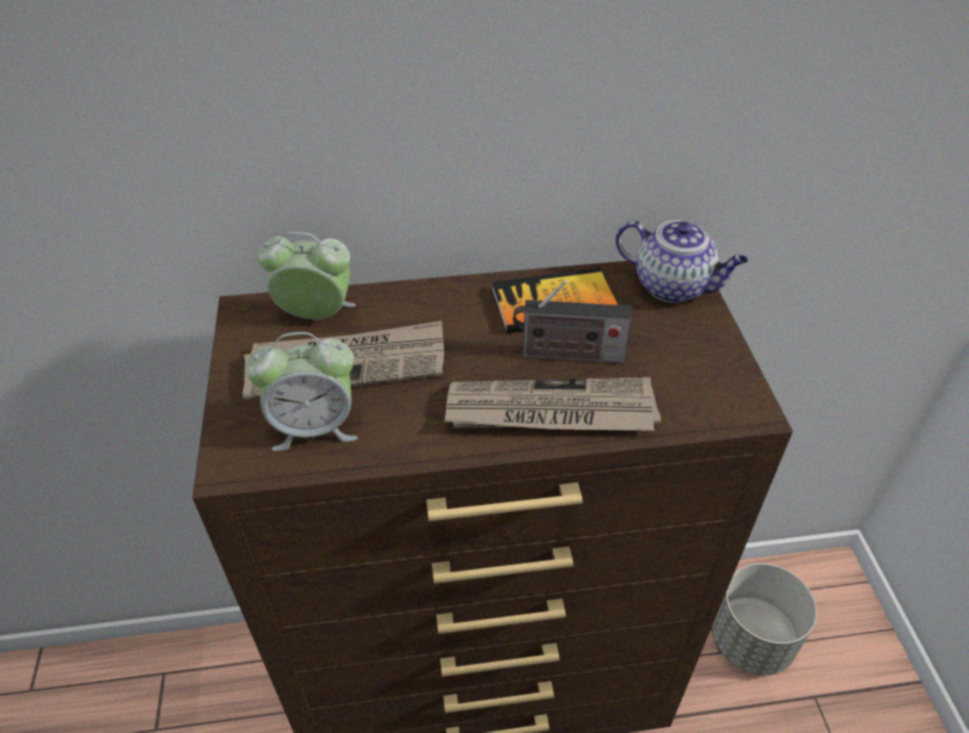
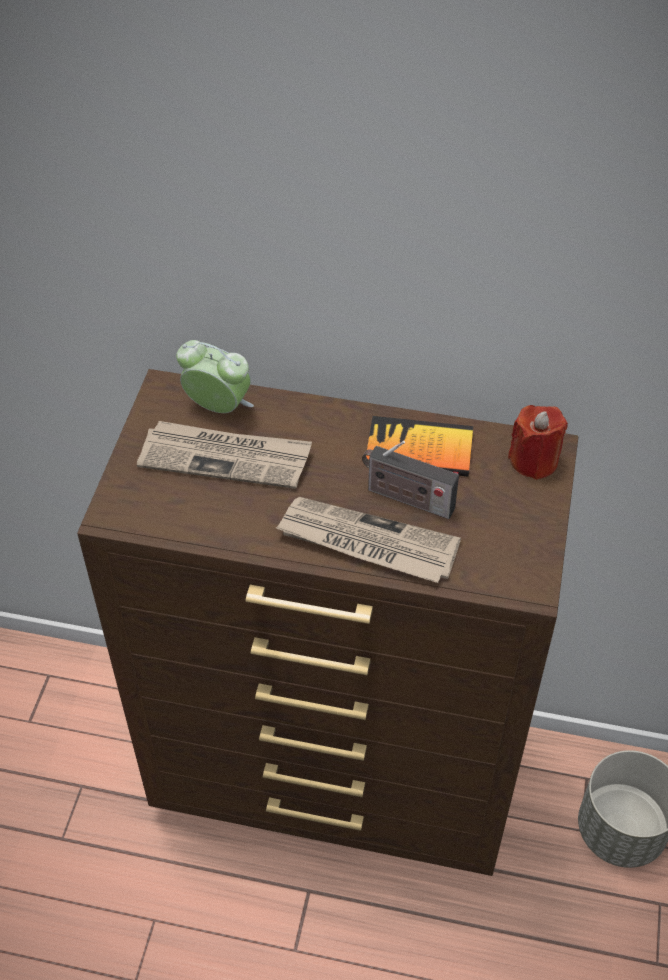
camera: 20 degrees right, 5 degrees up
(314, 427) = (181, 503): alarm clock -> none
(673, 286) = (534, 461): teapot -> red candle

